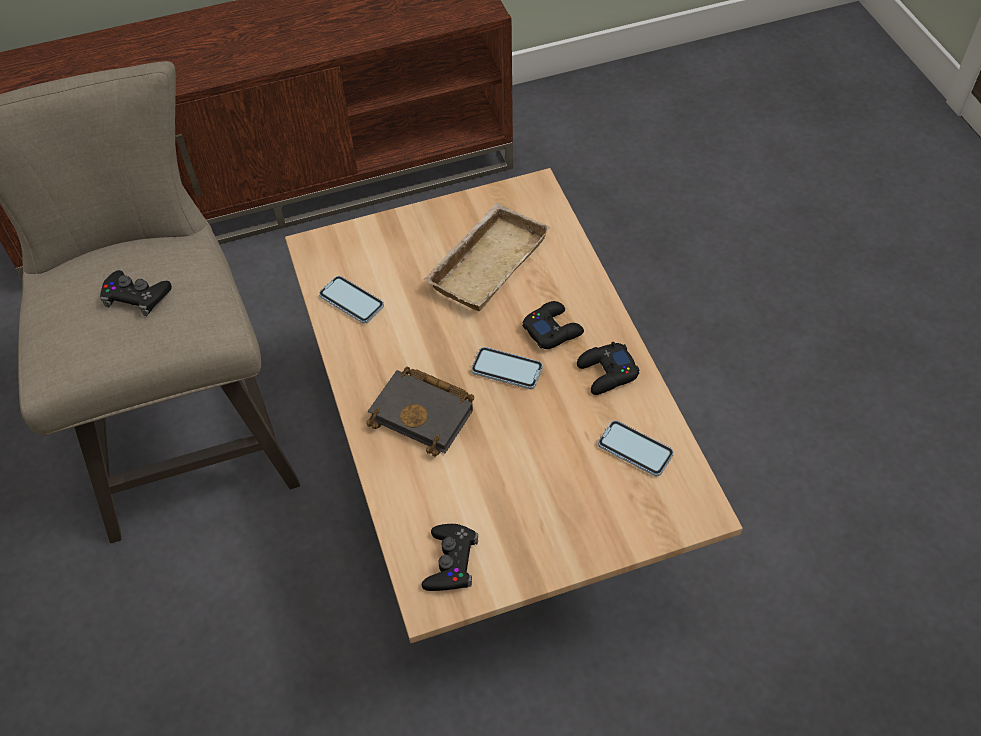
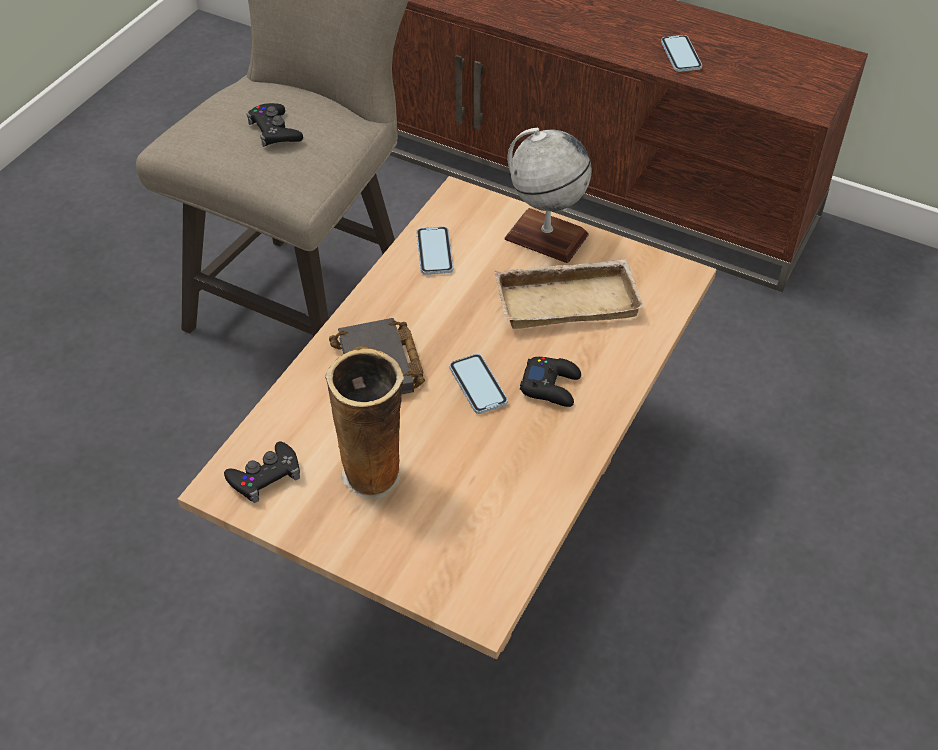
camera: 45 degrees right, 5 degrees down
(414, 229) = (546, 236): none -> globe
(521, 490) = (374, 474): none -> vase
(607, 373) = (549, 450): black game controller -> none
(635, 449) = (493, 521): phone -> phone (680, 55)

